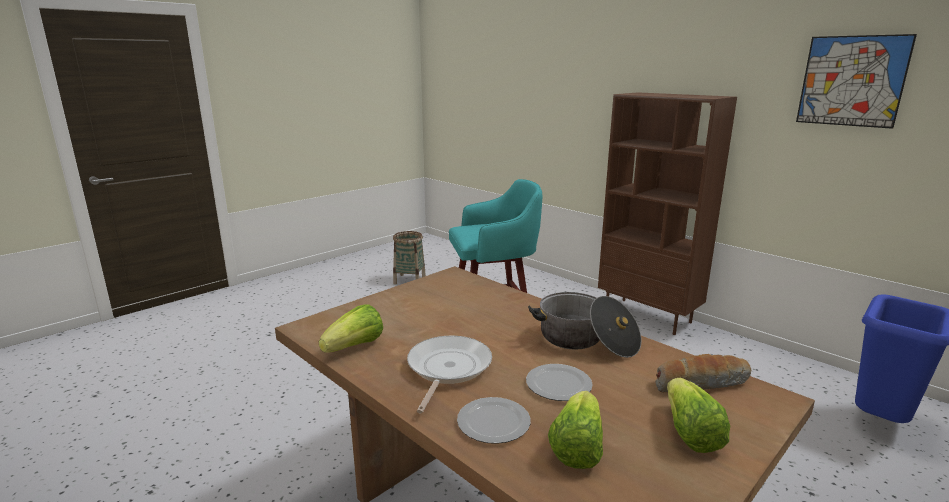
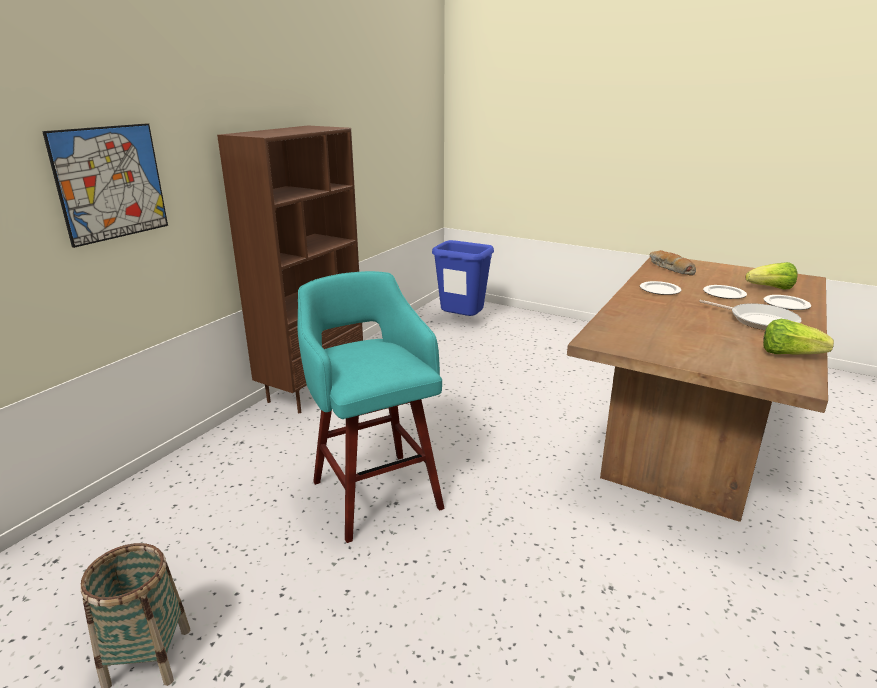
camera: 105 degrees left, 5 degrees up
(447, 369) = (759, 320): frying pan -> frying pan turned 135 degrees counterclockwise
(586, 340) = (659, 290): cooking pot -> plate
(690, 433) = (720, 272): lettuce -> none
(852, 81) = (364, 102): picture -> picture (110, 183)

